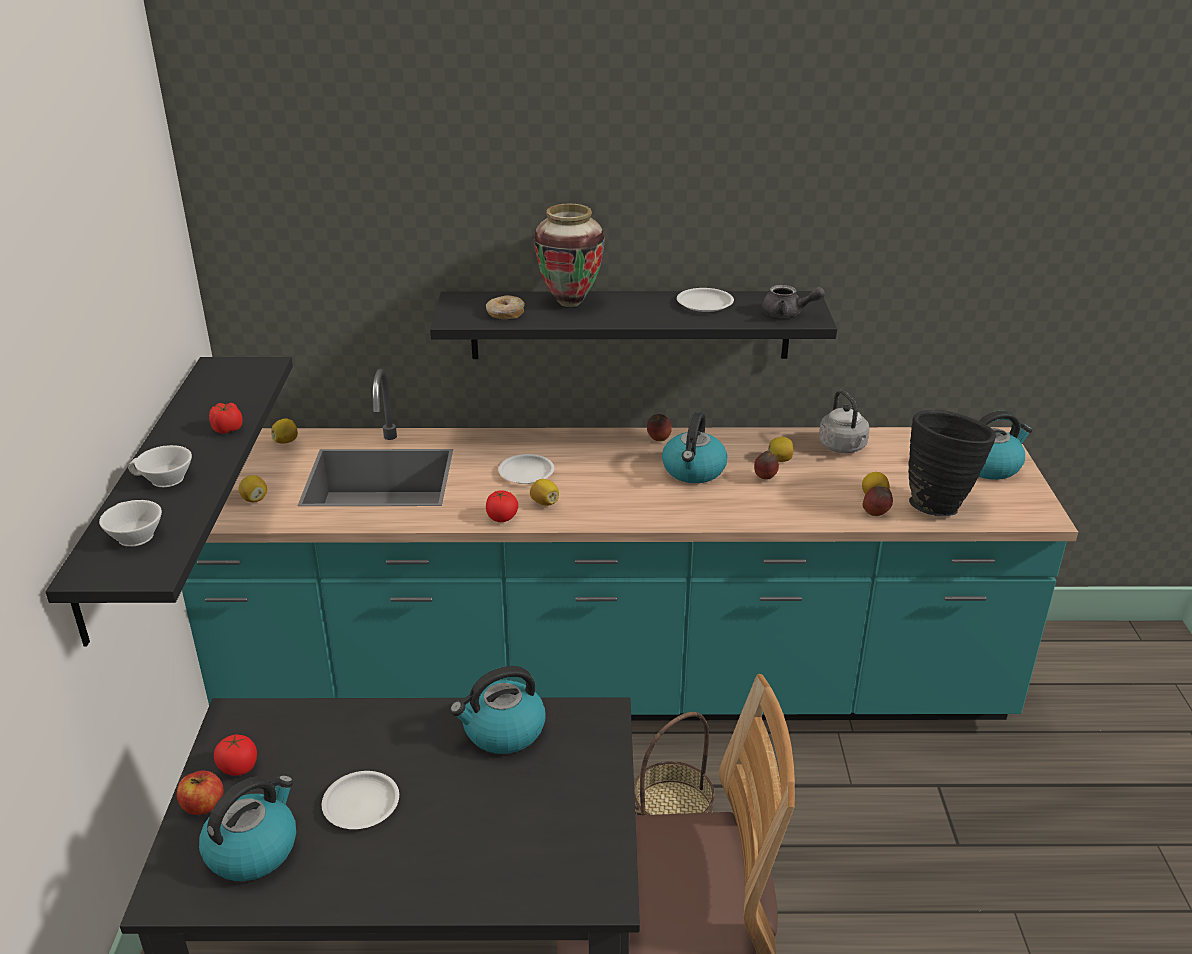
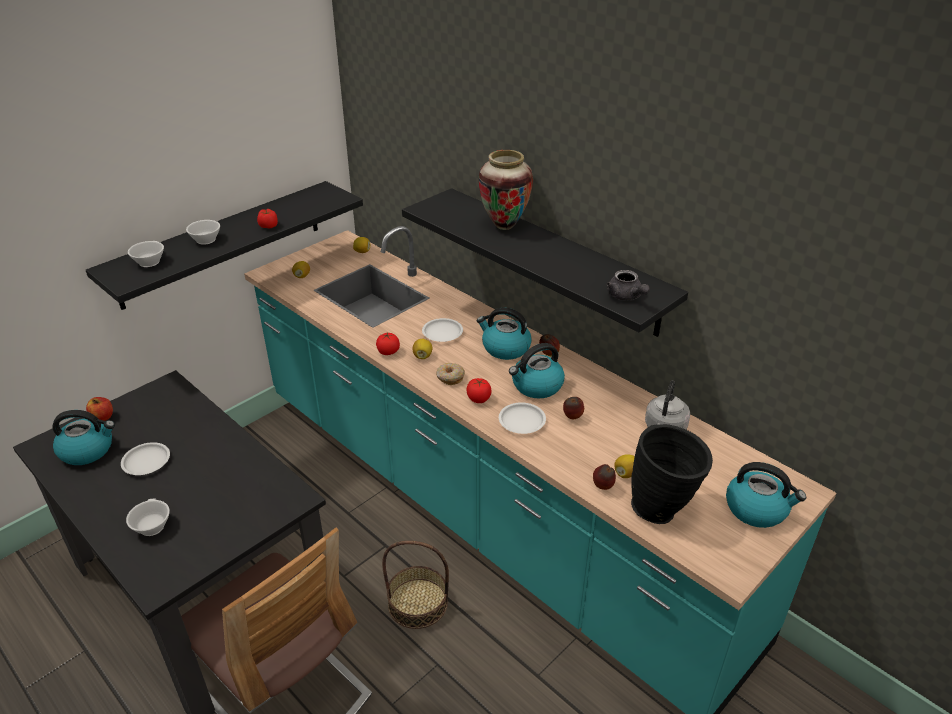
camera: 45 degrees right, 5 degrees up
(238, 767) = (136, 409): tomato -> tomato (478, 399)
(489, 853) = (150, 526): none -> white cup
(502, 731) = (246, 471): kettle -> kettle (505, 348)
(505, 314) = (455, 217): donut -> donut (450, 377)
(704, 304) = (584, 263): white plate -> white plate (521, 421)
(780, 460) = (604, 411): lemon -> none

